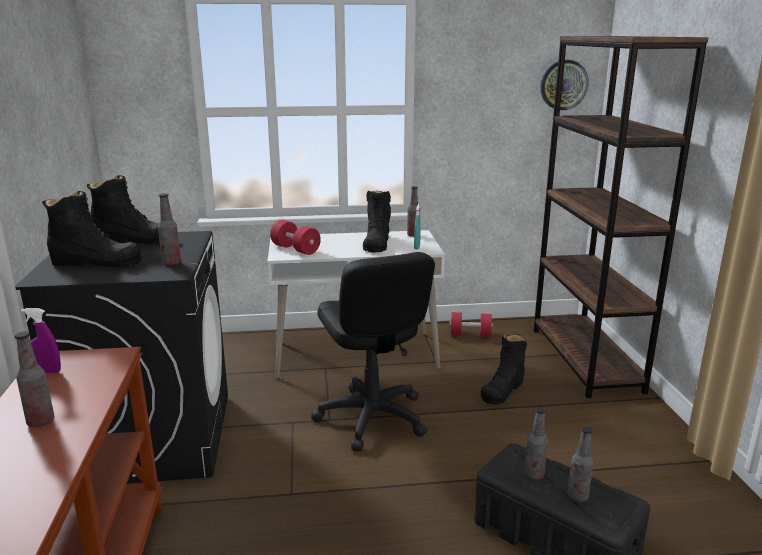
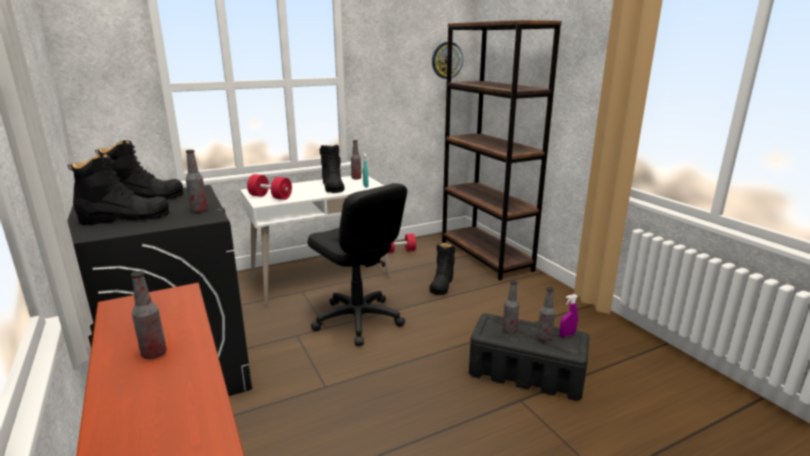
camera: 20 degrees left, 0 degrees up
(46, 372) = (124, 315): purple spray bottle -> purple spray bottle (567, 335)

